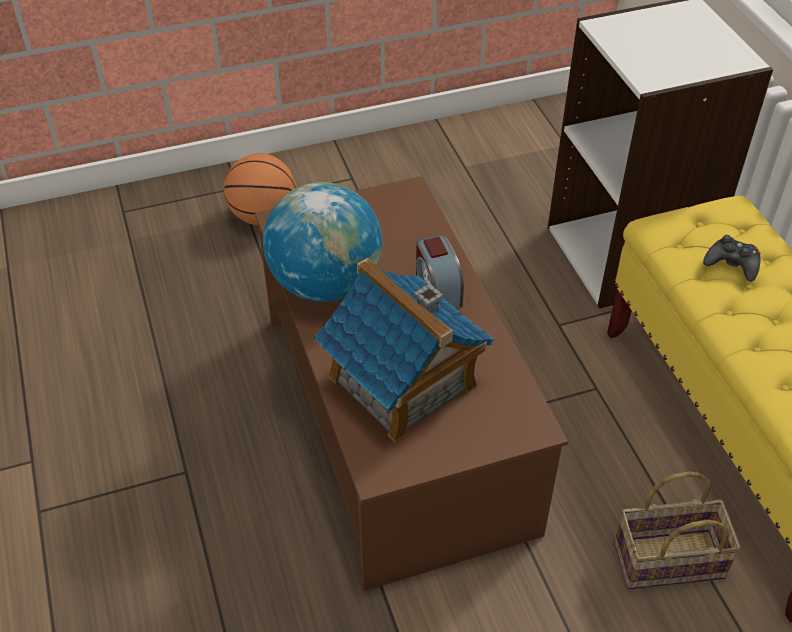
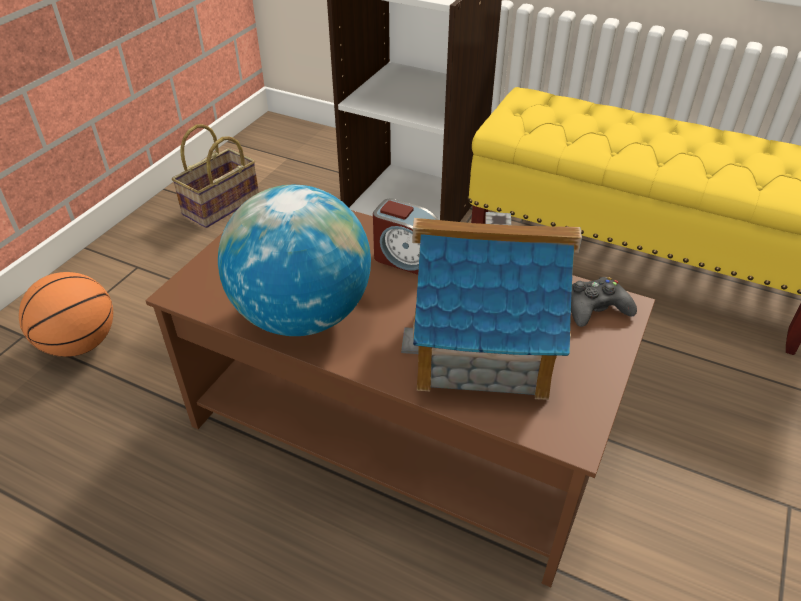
camera: 45 degrees left, 5 degrees down
(666, 562) = (692, 376): basket -> basket (221, 207)
(732, 264) = (576, 123): black game controller -> black game controller (596, 309)

